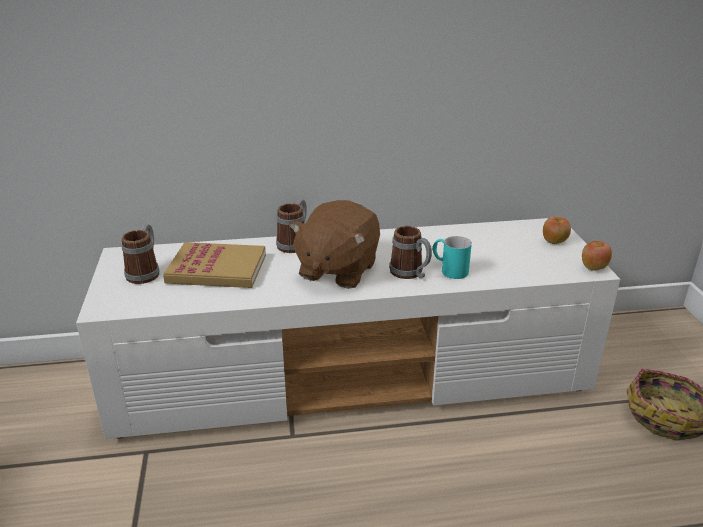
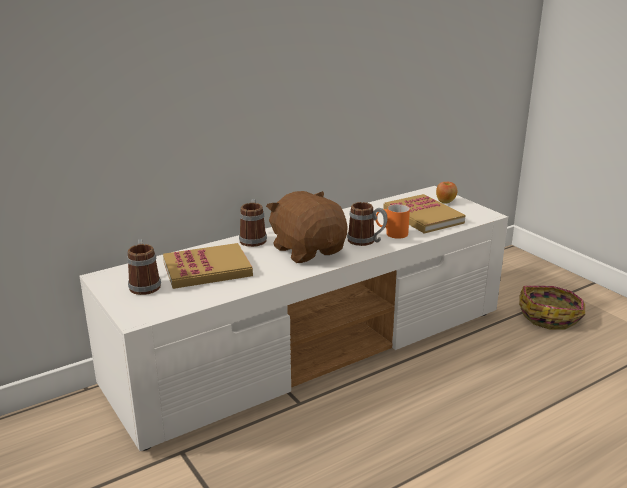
camera: 25 degrees left, 5 degrees down
(337, 270) = (308, 250): brown plush toy -> brown plush toy turned 150 degrees clockwise
(449, 269) = (391, 233): turquoise mug -> orange mug
(507, 256) = (423, 217): none -> book
(593, 267) = (486, 213): apple -> none

